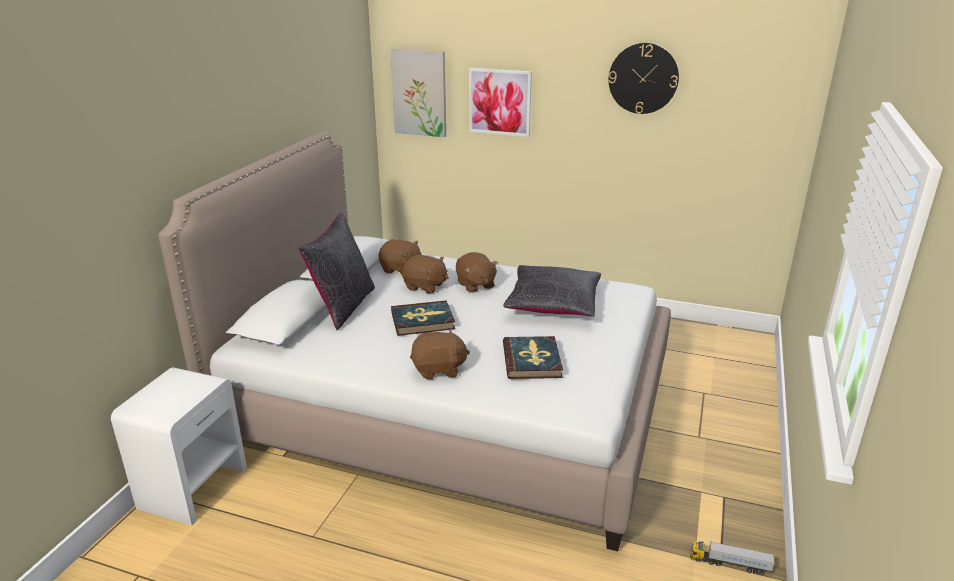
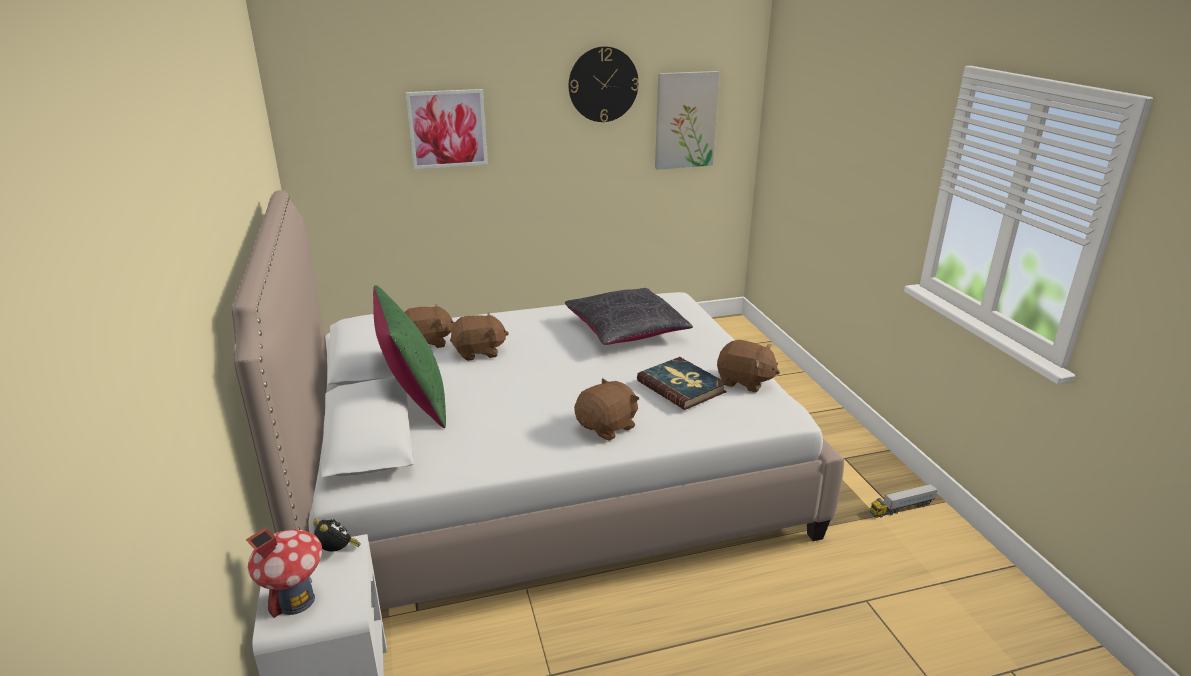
camera: 35 degrees left, 0 degrees up
(152, 399) = (295, 600): none -> toy house
(201, 382) = (338, 552): none -> alarm clock
(343, 306) = (415, 401): black pillow -> green pillow
(419, 93) = (341, 130): picture -> picture (685, 120)
(422, 321) = (526, 386): book -> none
(475, 285) = (529, 335): brown plush toy -> brown plush toy (745, 381)

